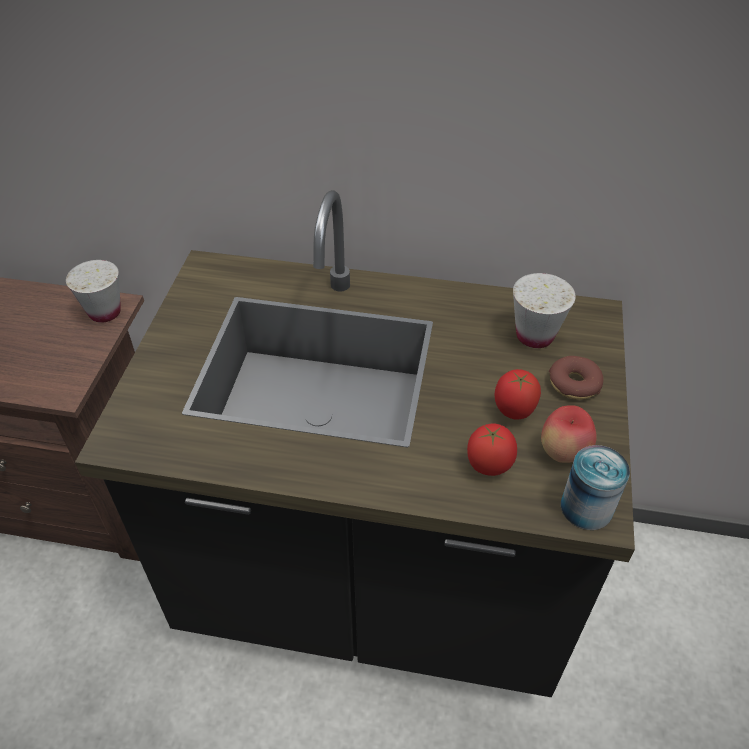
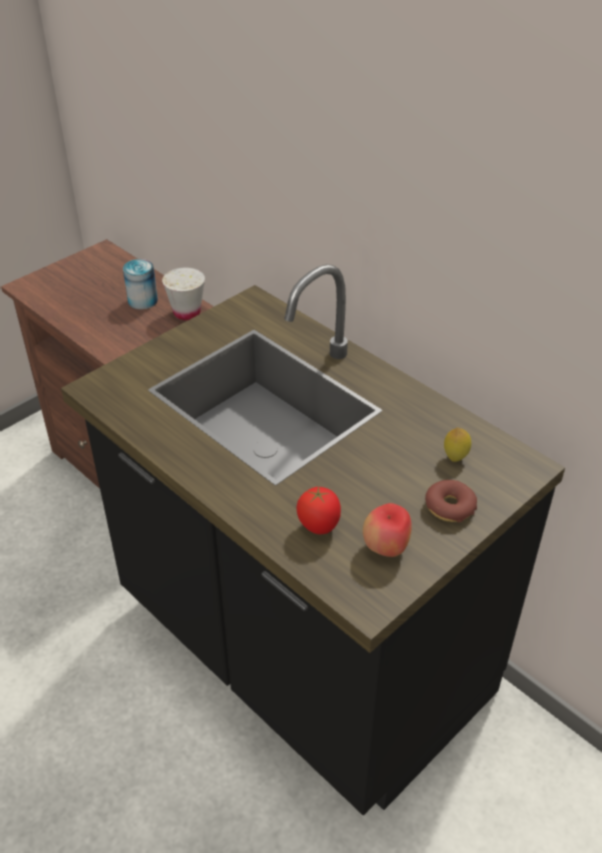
camera: 35 degrees right, 5 degrees down
(513, 412) = (378, 501): tomato -> none
(534, 335) = (455, 457): white cup -> lemon
(586, 507) = (363, 592): can -> can (142, 300)

